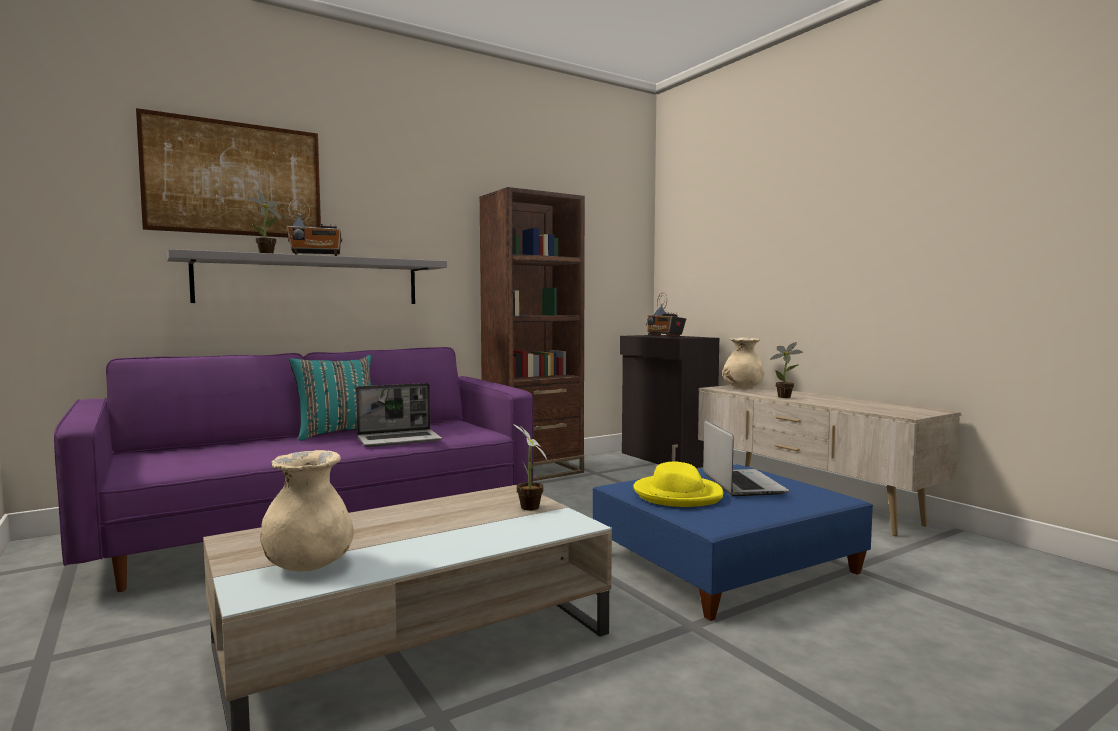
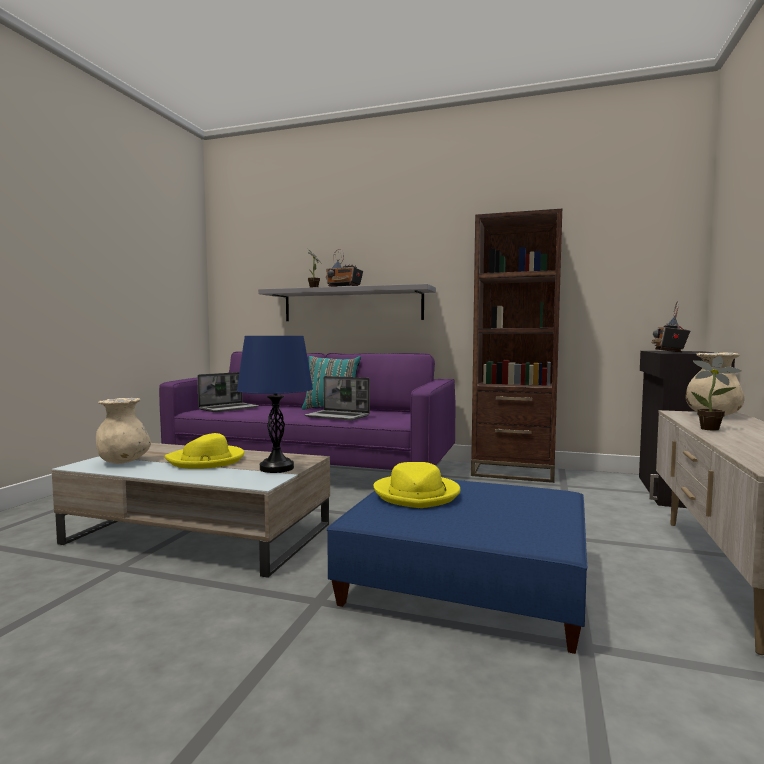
camera: 50 degrees right, 0 degrees up
(235, 179) = (310, 242): picture -> none
(417, 527) = (206, 460): none -> yellow hat
(529, 508) = (276, 468): potted plant -> blue table lamp
(741, 484) = (503, 505): laptop -> laptop (229, 408)

